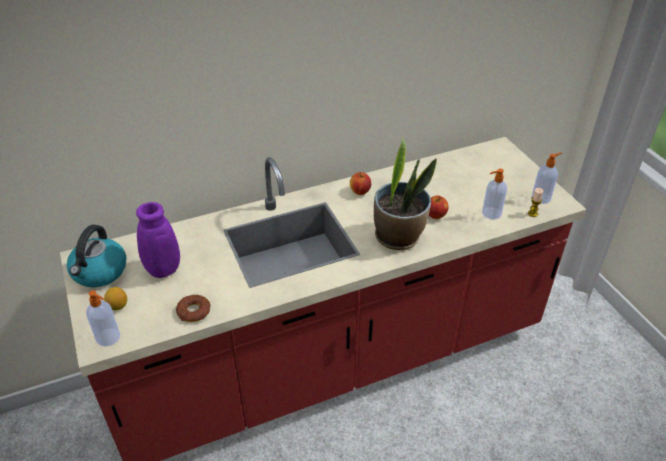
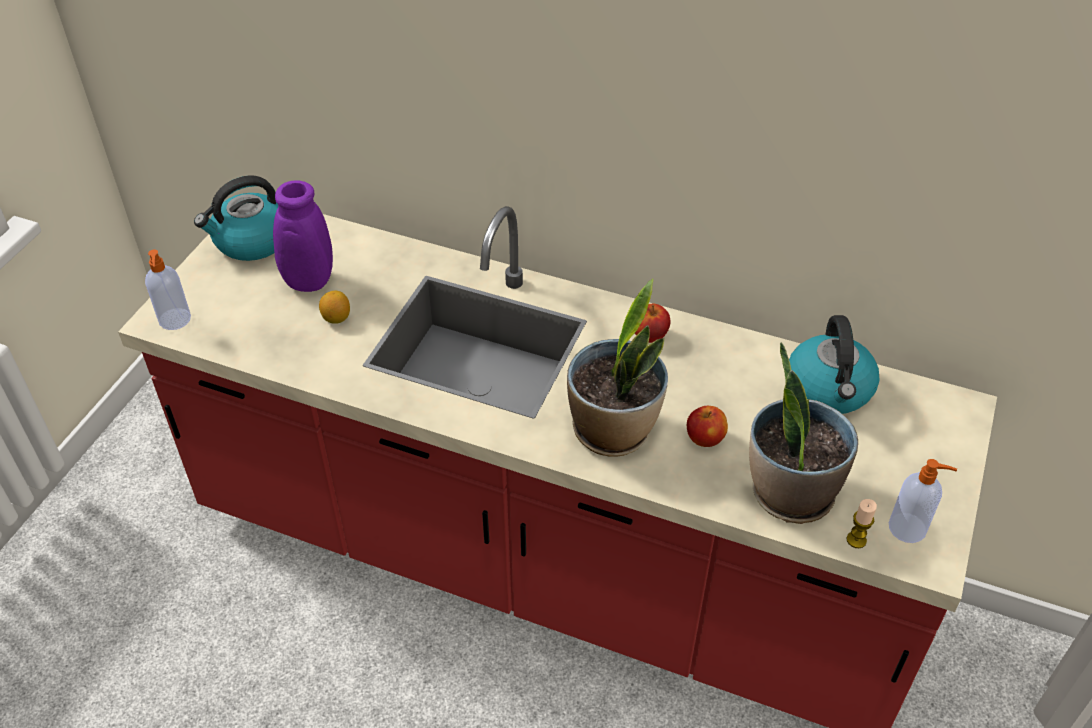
camera: 45 degrees right, 5 degrees up
(118, 306) = (222, 291): lemon -> lemon (336, 318)
(194, 311) = (277, 351): donut -> none
(452, 168) = (829, 389): none -> kettle
(490, 213) = (789, 493): soap dispenser -> potted plant

